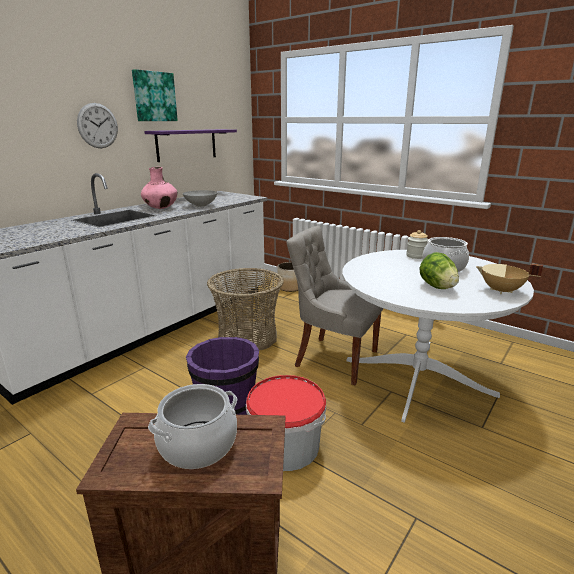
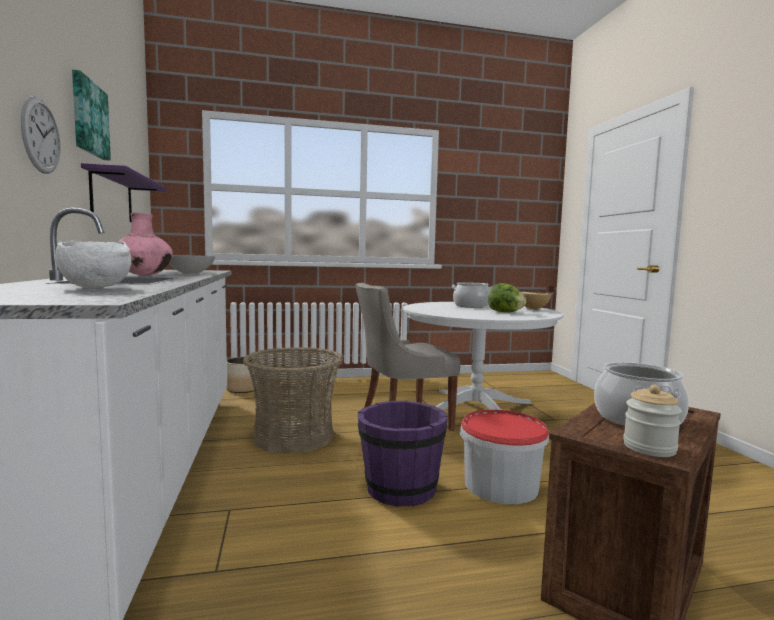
camera: 50 degrees left, 15 degrees down
(55, 232) = (98, 288): none -> white bowl
(416, 256) = (437, 304): jar -> jar (649, 448)

